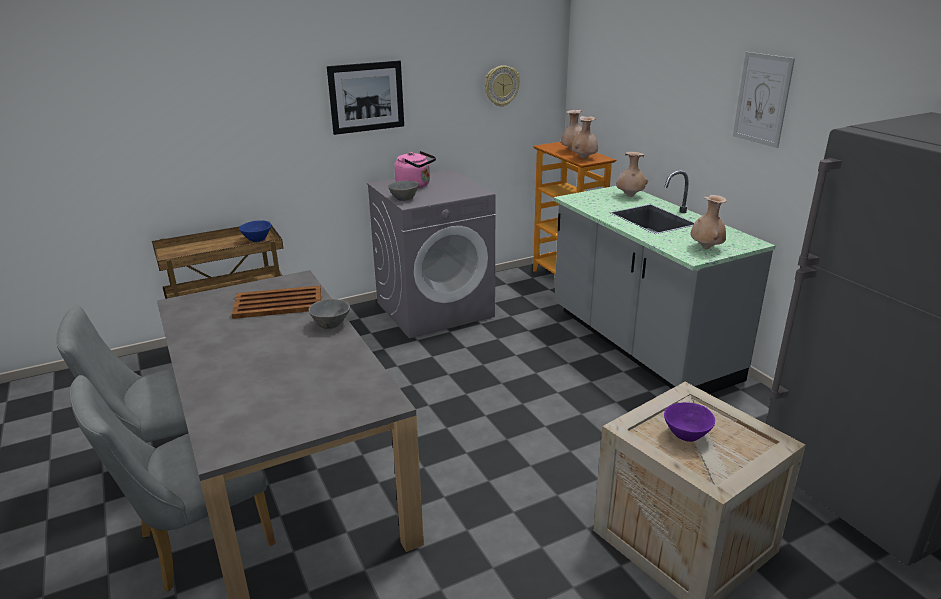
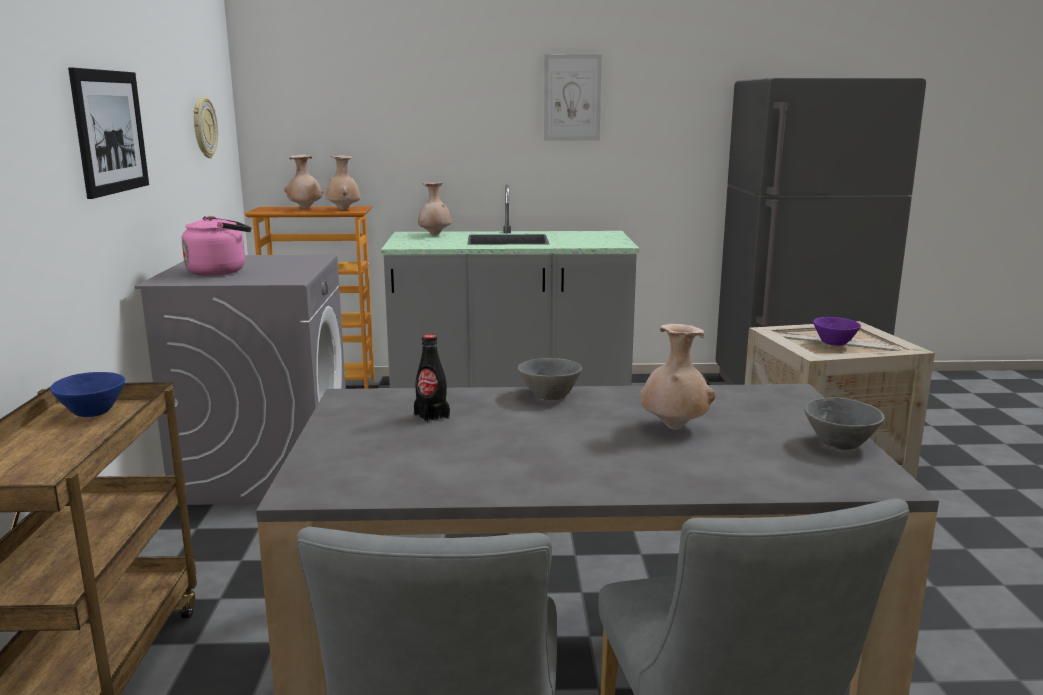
camera: 65 degrees left, 10 degrees down
(279, 303) = (431, 416): brown tray -> black bottle
(403, 198) = (261, 280): grey bowl -> grey bowl (837, 444)
(706, 248) = (605, 240): beige vase -> beige vase (674, 428)

